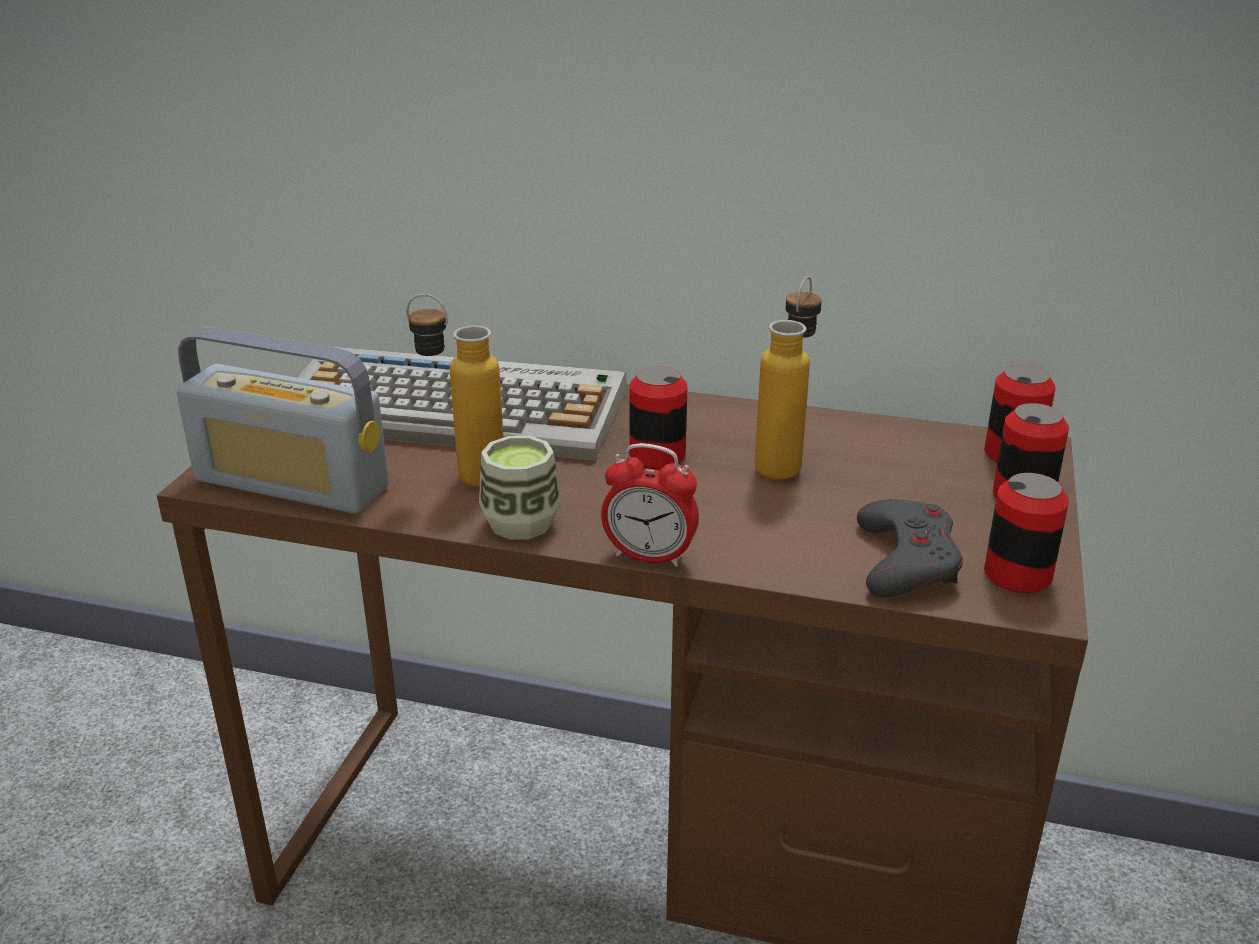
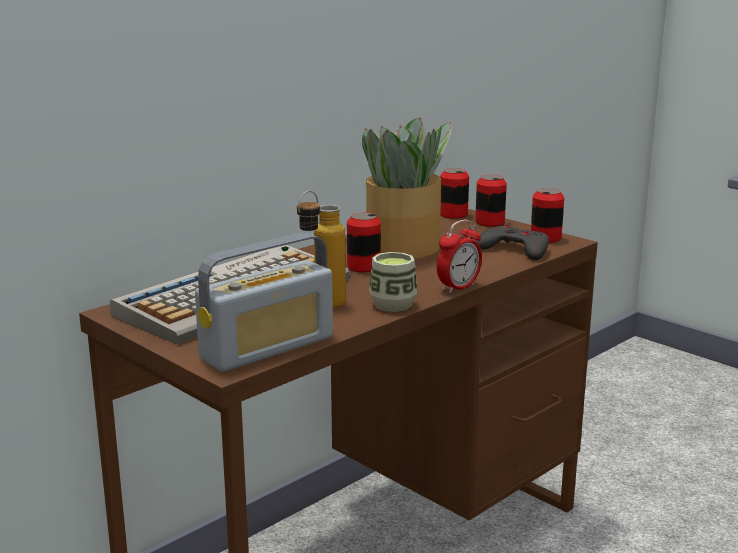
camera: 60 degrees left, 10 degrees down
(784, 461) = (404, 247): bottle -> potted plant

